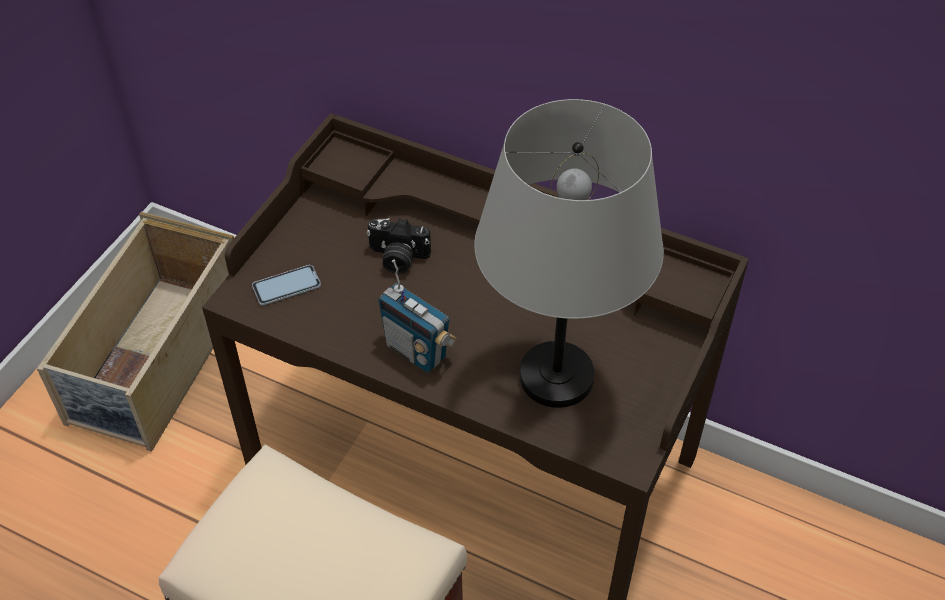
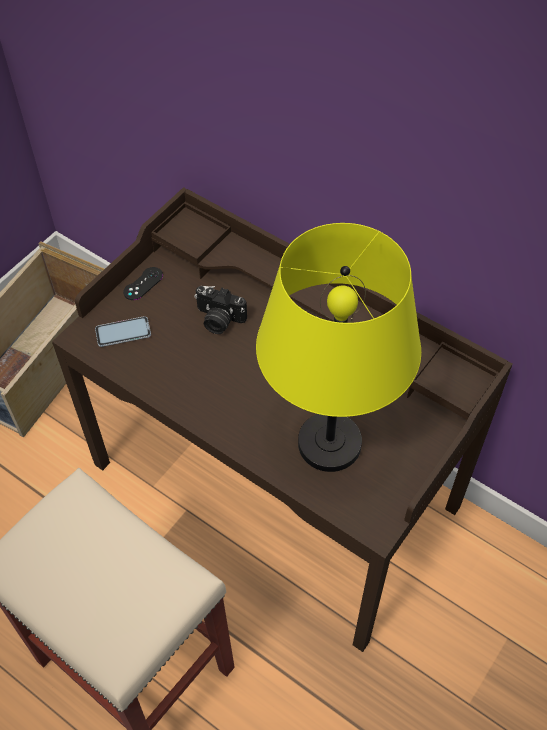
camera: 10 degrees right, 5 degrees up
(299, 229) = (143, 284): none -> black game controller
(416, 351) = (217, 404): radio -> none
(557, 376) = (330, 443): grey table lamp -> yellow table lamp

